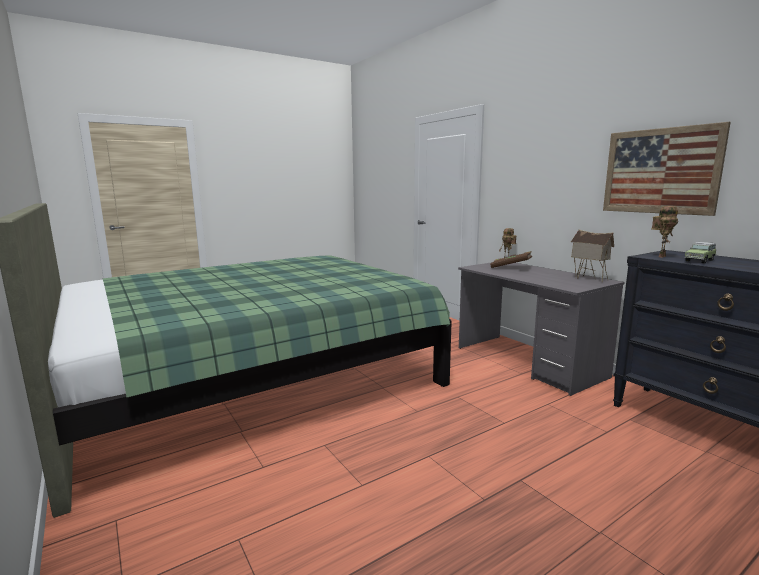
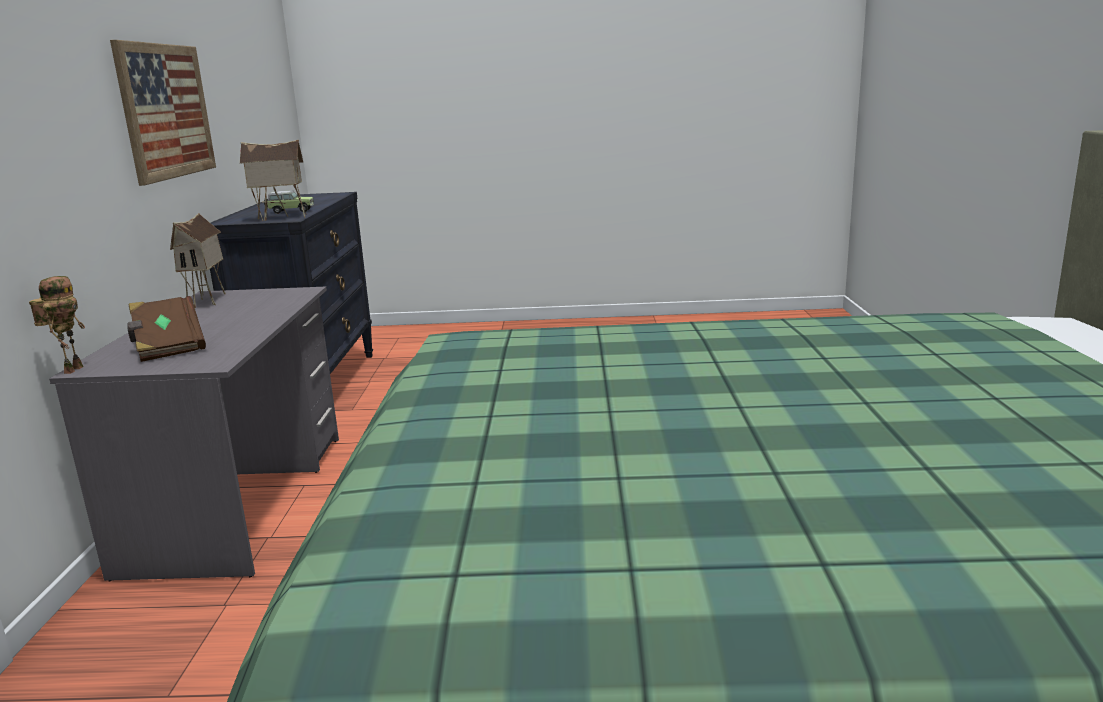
camera: 145 degrees left, 5 degrees up
(660, 256) = (280, 218): toy robot -> toy house

